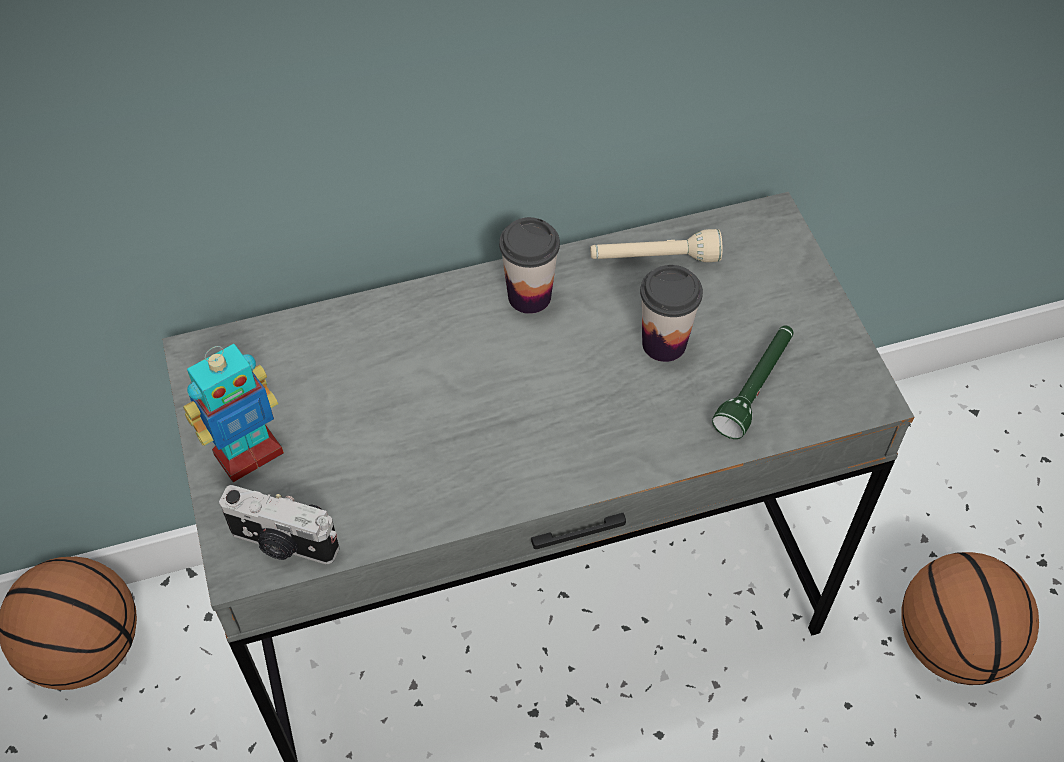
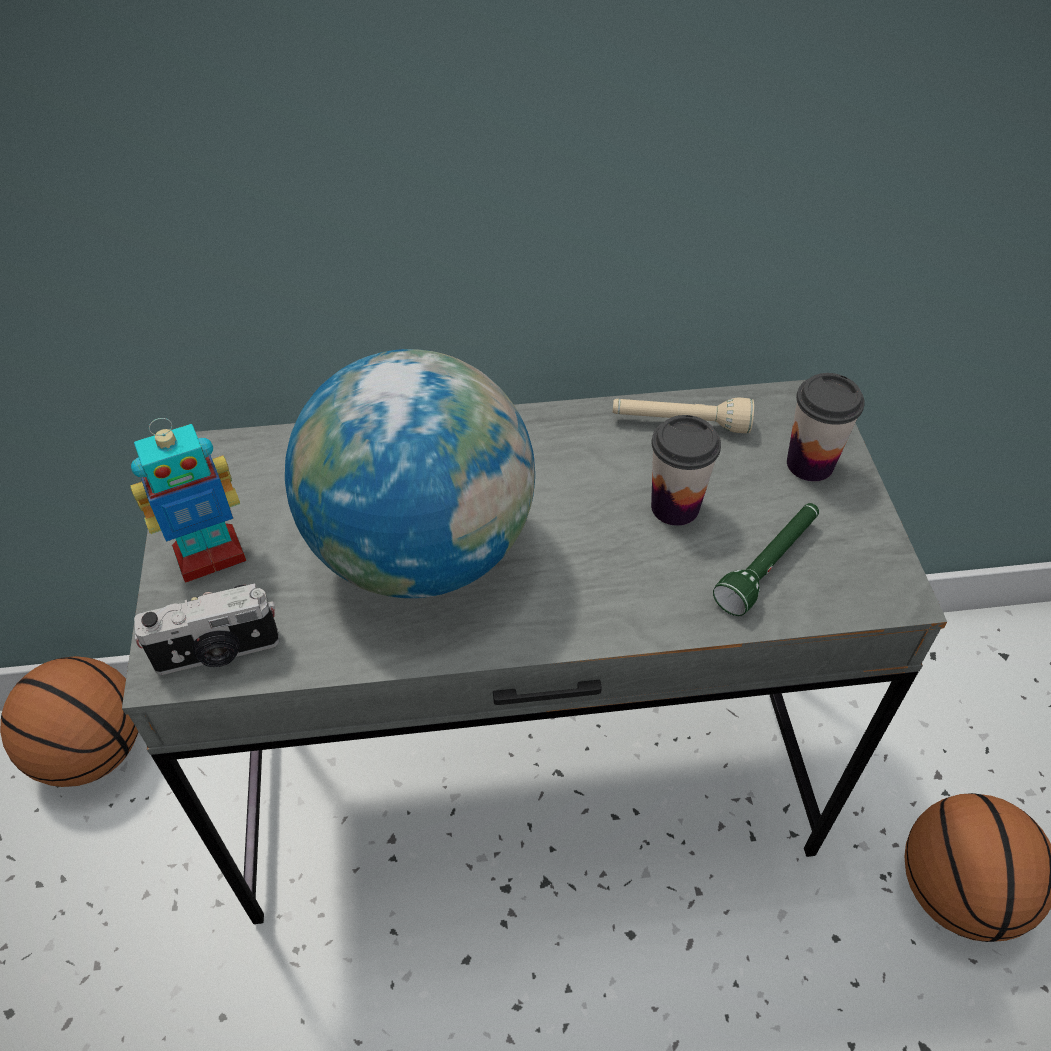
camera: 10 degrees right, 5 degrees down
(283, 543) = (218, 653): camera -> camera turned 45 degrees counterclockwise
(443, 419) = (422, 550): none -> globe
(529, 296) = (541, 442): cup -> cup (810, 464)

